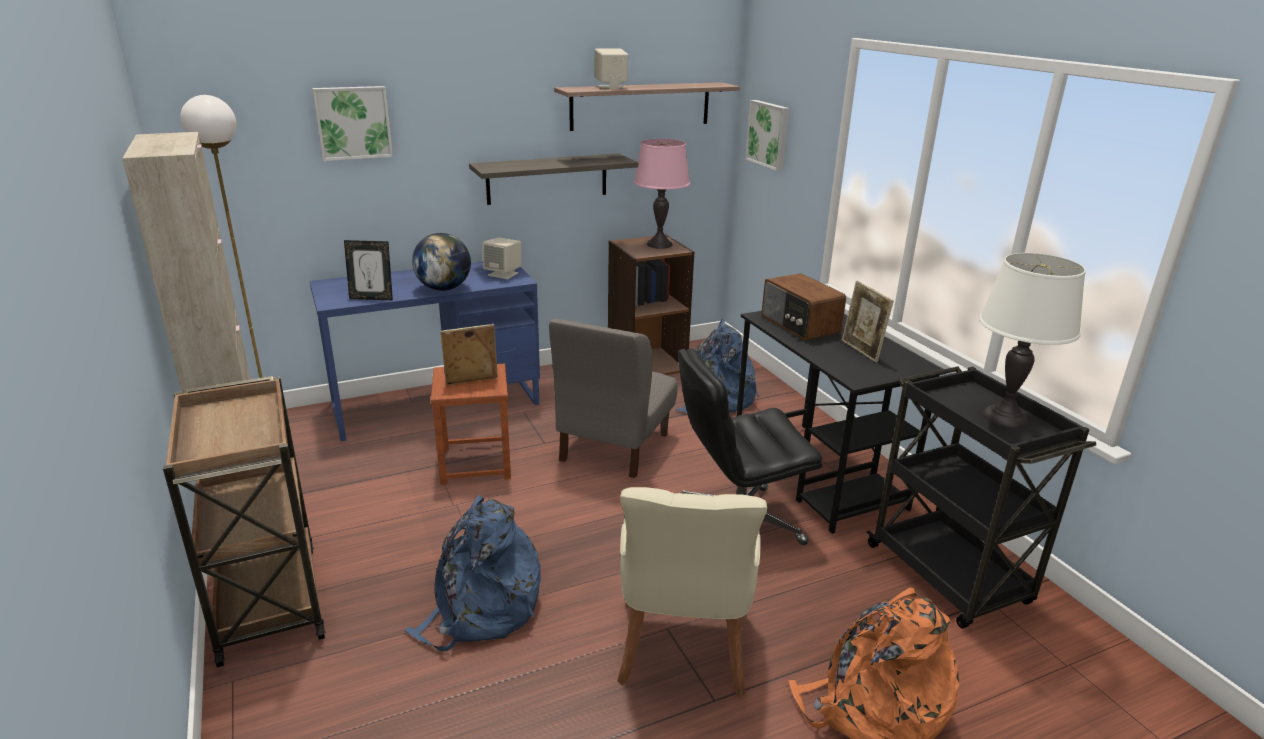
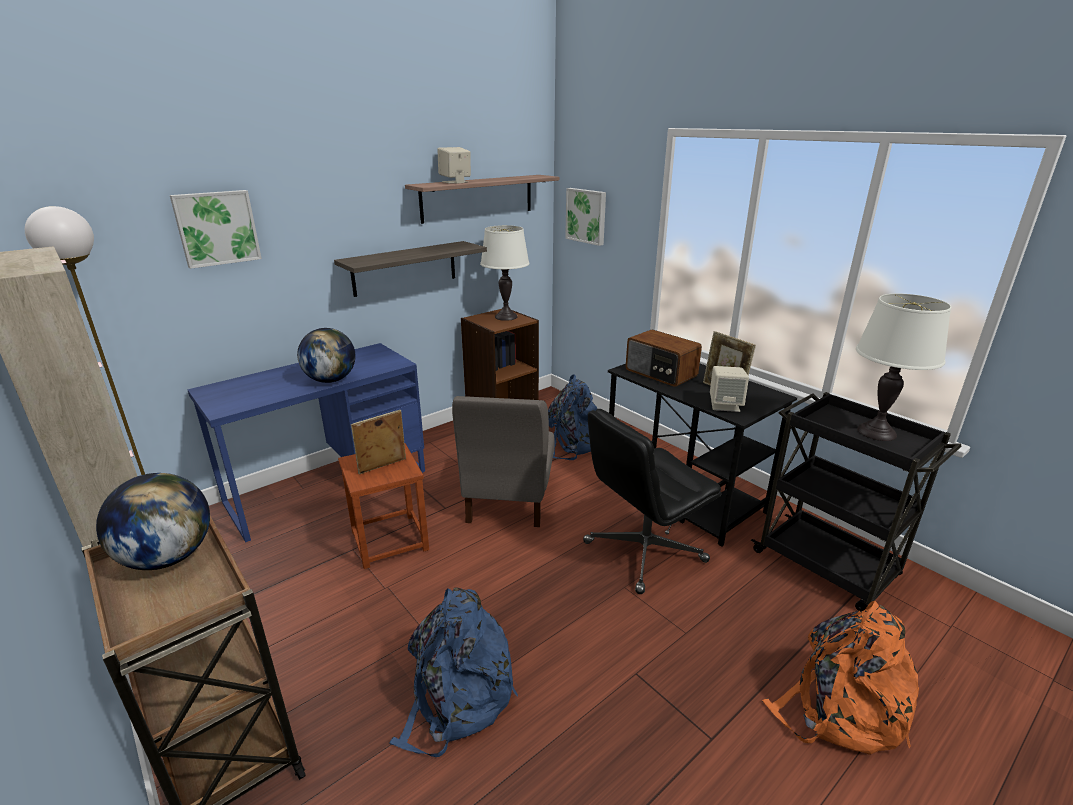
camera: 15 degrees left, 0 degrees up
(237, 413) = (168, 557): none -> globe
(372, 298) = (262, 399): picture frame -> none
(503, 274) = (381, 359): beige speaker -> beige speaker (725, 405)
(659, 244) = (506, 317): pink table lamp -> white table lamp
(682, 651) = (659, 693): beige chair -> none

